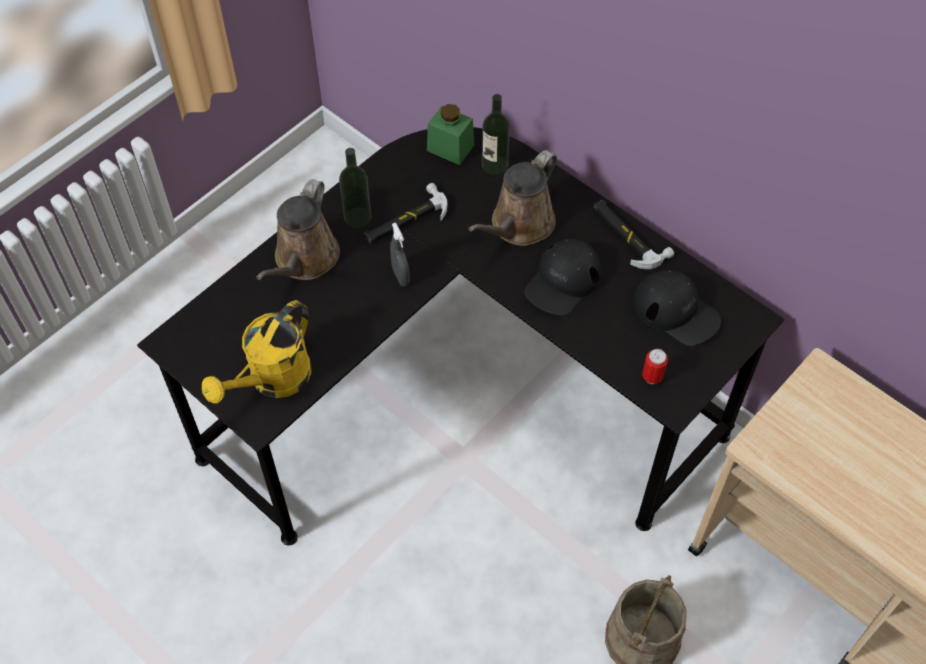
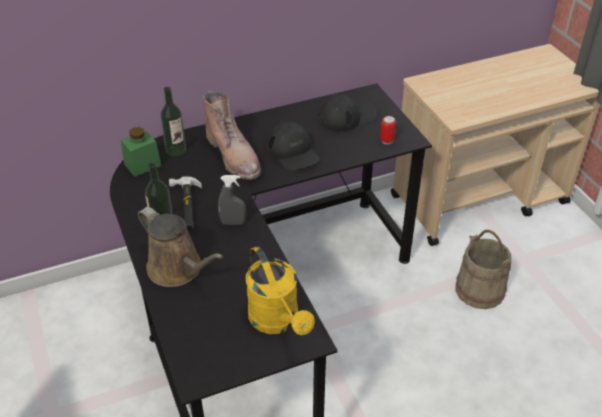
camera: 65 degrees left, 15 degrees down
(519, 226) = (234, 156): brown watering can -> brown boot
(627, 236) = (278, 116): hammer -> none

